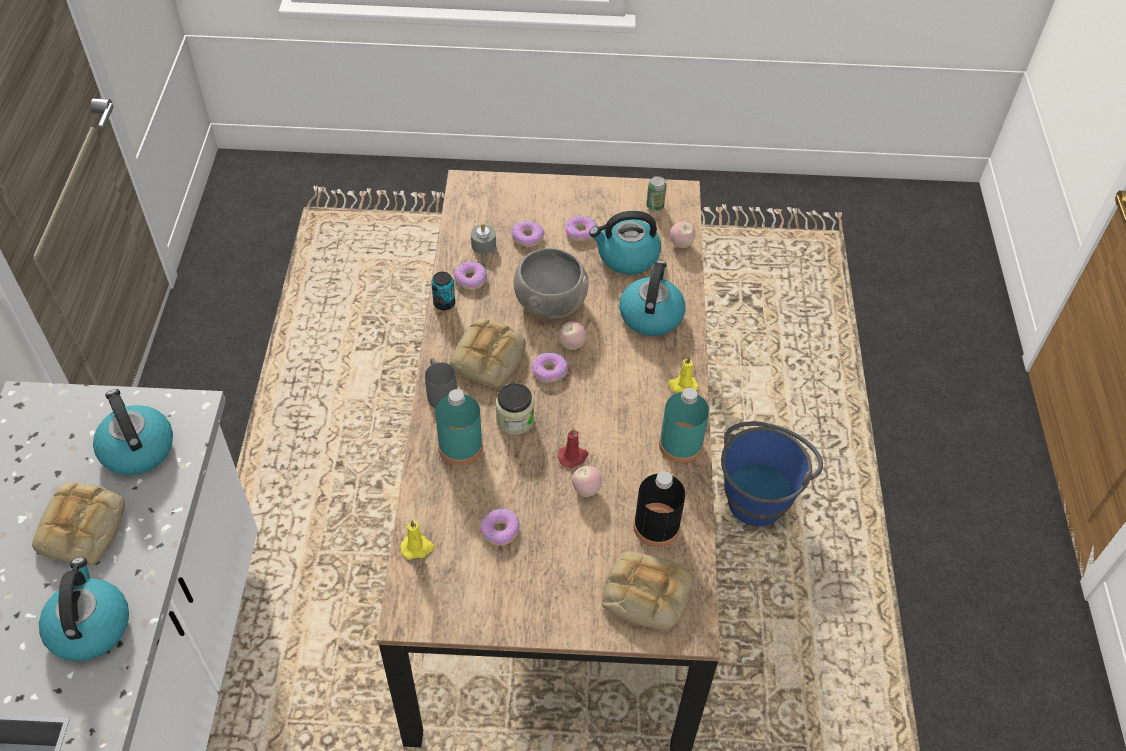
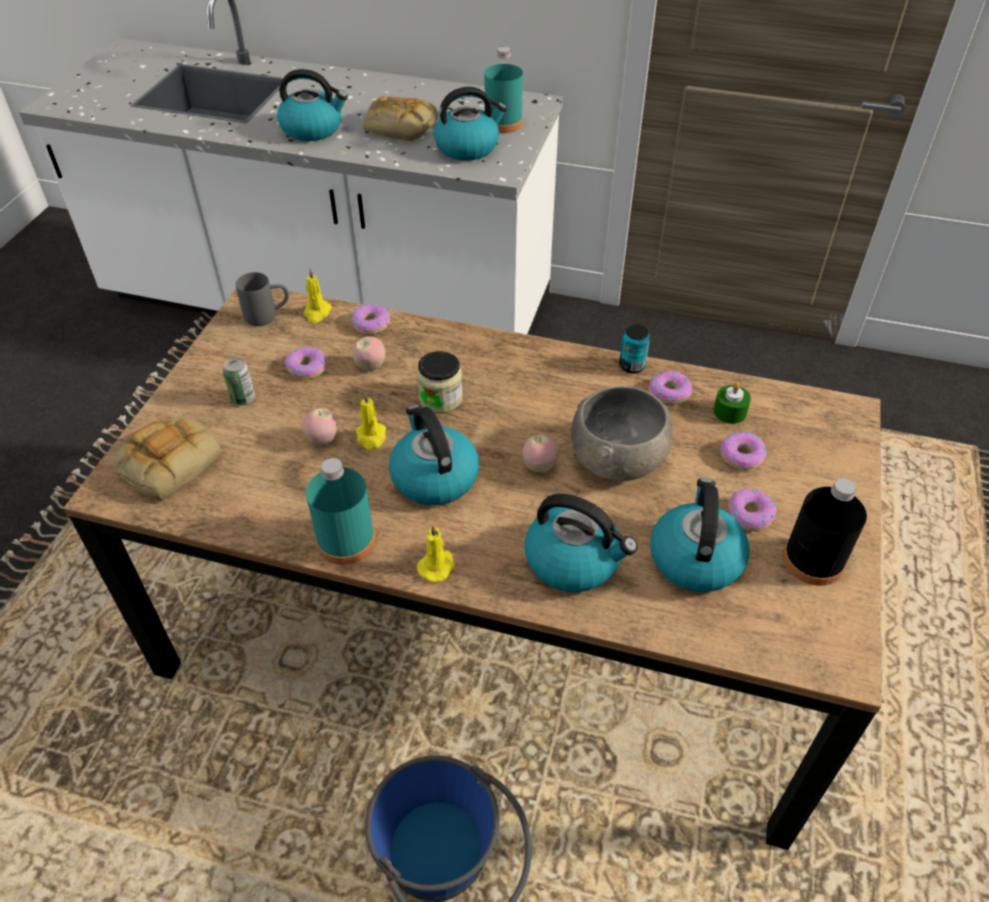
camera: 105 degrees right, 5 degrees down
(440, 393) = (499, 347): grey mug -> grey mug (268, 316)
(460, 446) = (422, 353): turquoise bottle -> turquoise bottle (503, 123)
(483, 245) = (729, 412): grey candle -> green candle
(489, 359) = (536, 390): bread -> none
(549, 371) = (503, 438): donut -> donut (371, 324)
(573, 456) = (371, 437): red candle -> yellow candle
(602, 406) = (433, 477): none -> kettle
(655, 206) = (809, 621): can -> can (243, 398)
(656, 526) = (245, 490): black bottle -> black bottle (813, 560)
(681, 244) = (717, 635): apple -> apple (370, 366)

